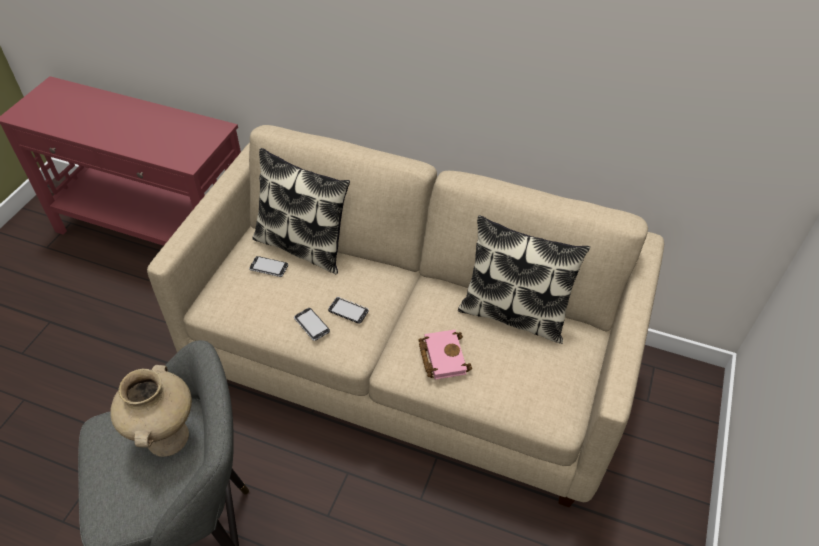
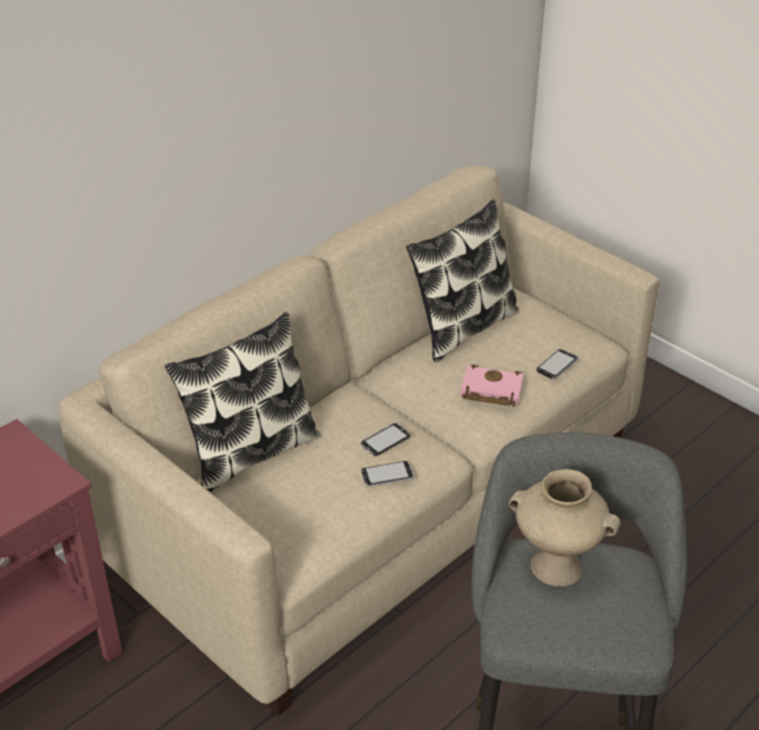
camera: 65 degrees left, 10 degrees down
(269, 267) = (268, 490): phone -> phone (557, 365)

